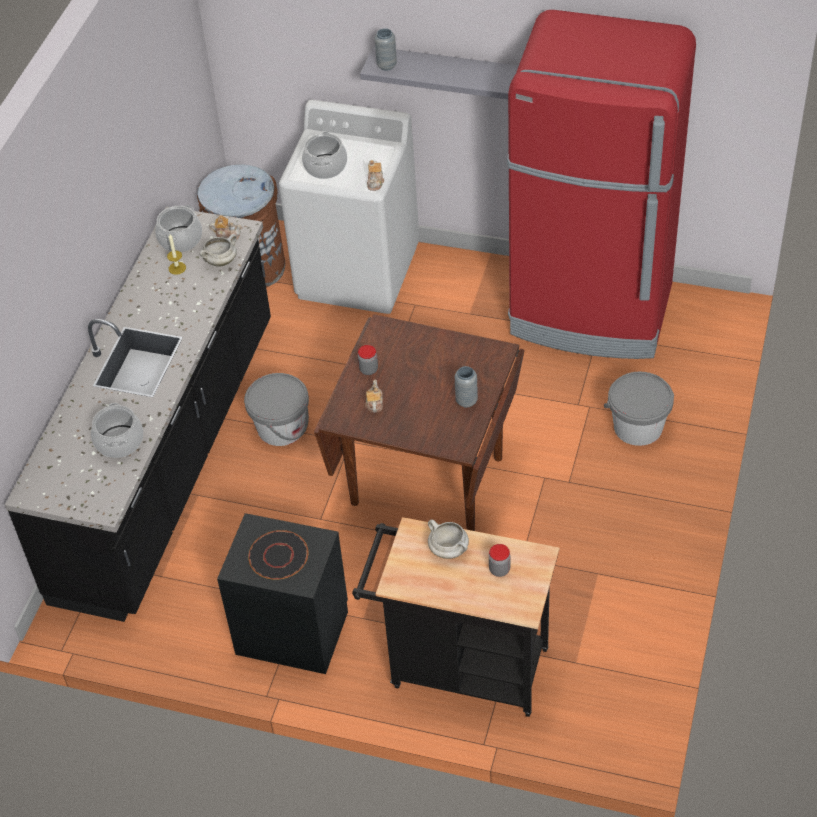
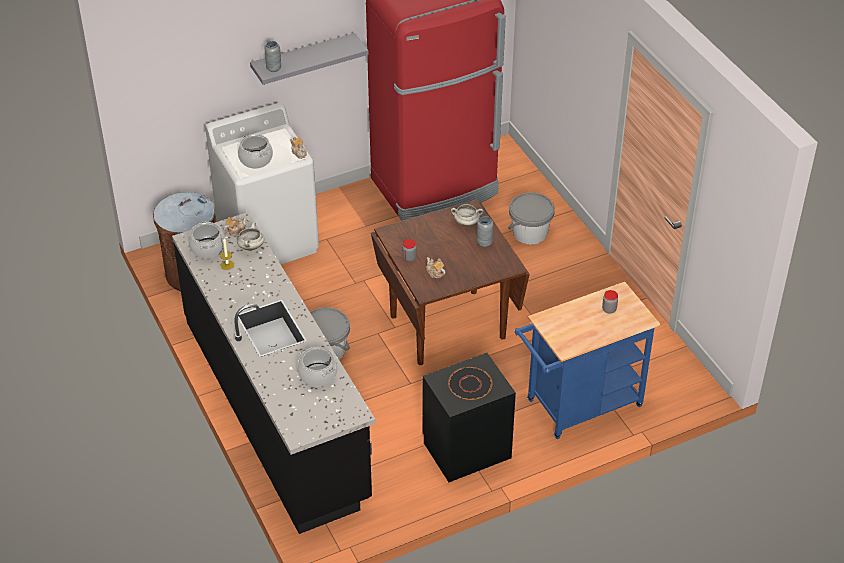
camera: 45 degrees left, 5 degrees down
(449, 550) = (572, 316): white cooking pot -> white cooking pot (467, 223)
(460, 666) = (578, 406): black cart -> blue cart

